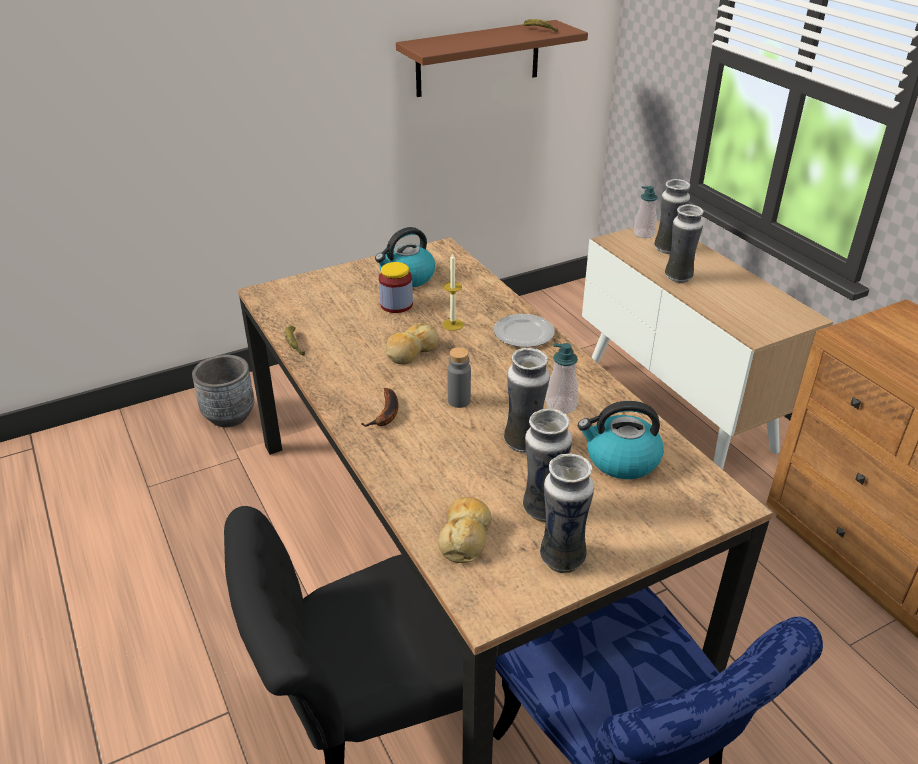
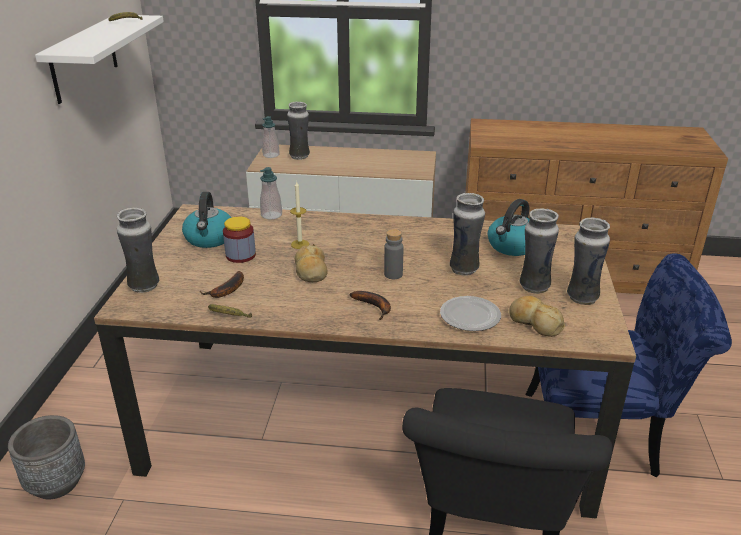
camera: 55 degrees left, 5 degrees down
(332, 325) = (227, 290): none -> banana
(478, 58) = (84, 58): brown shelf -> white shelf
(524, 334) = (348, 225): plate -> plate (470, 316)
(561, 406) = (440, 243): soap dispenser -> soap dispenser (271, 215)
(678, 278) = (335, 167): vase -> vase (145, 286)

